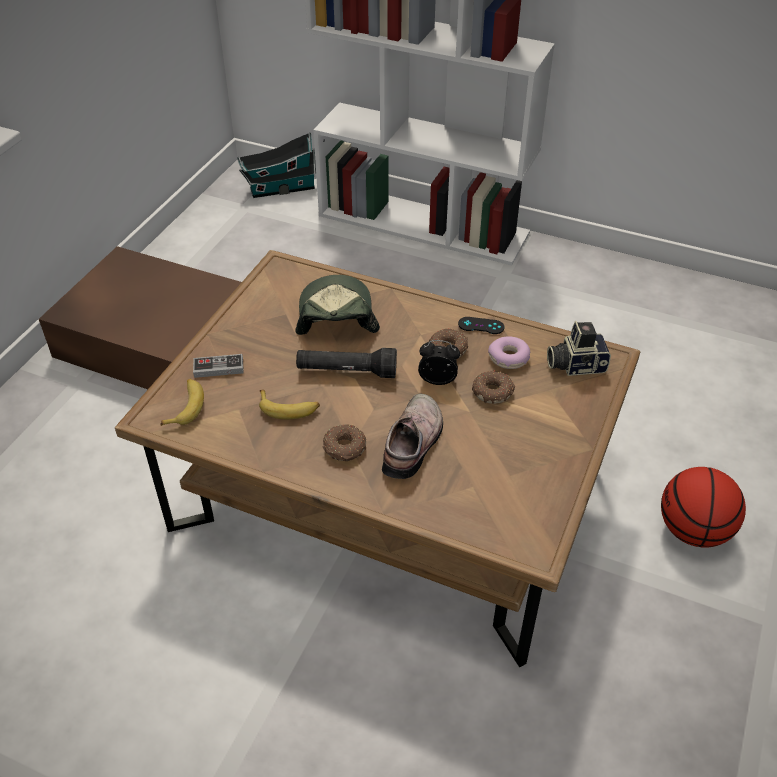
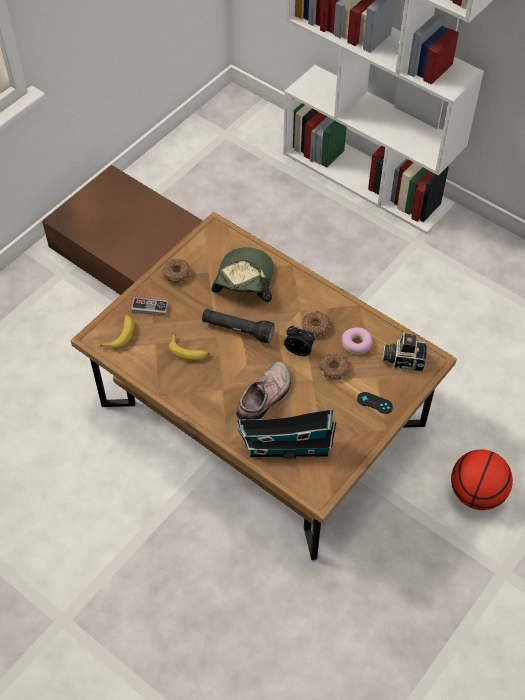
camera: 15 degrees right, 10 degrees up
(280, 189) = (258, 120): toy house -> toy house (285, 447)
(344, 448) = (217, 390): donut -> donut (176, 274)
(481, 326) = (346, 312): black game controller -> black game controller (374, 403)

